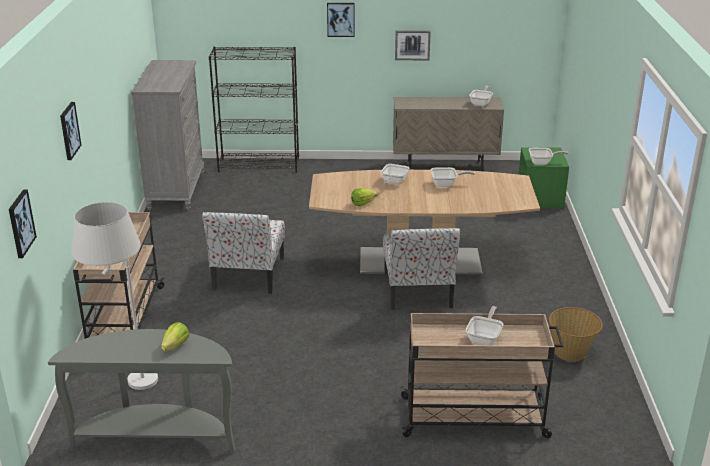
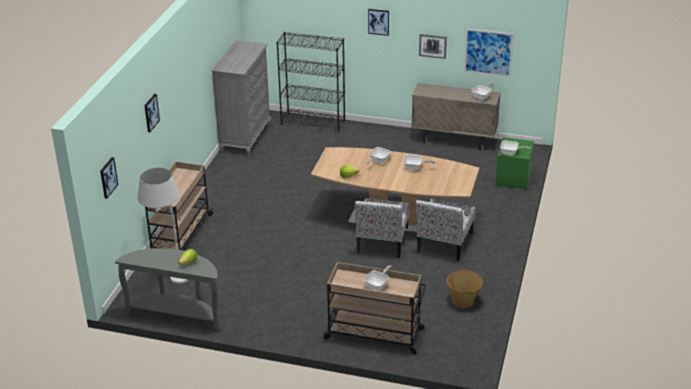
camera: 15 degrees right, 5 degrees up
(248, 275) = (271, 213): chair -> chair (444, 243)
(484, 46) = (488, 52): none -> picture

